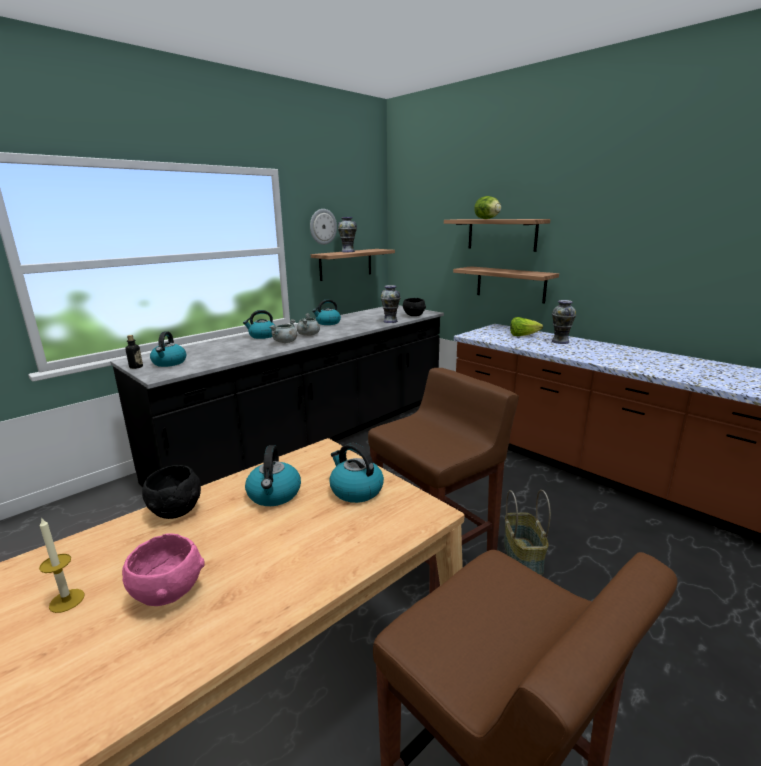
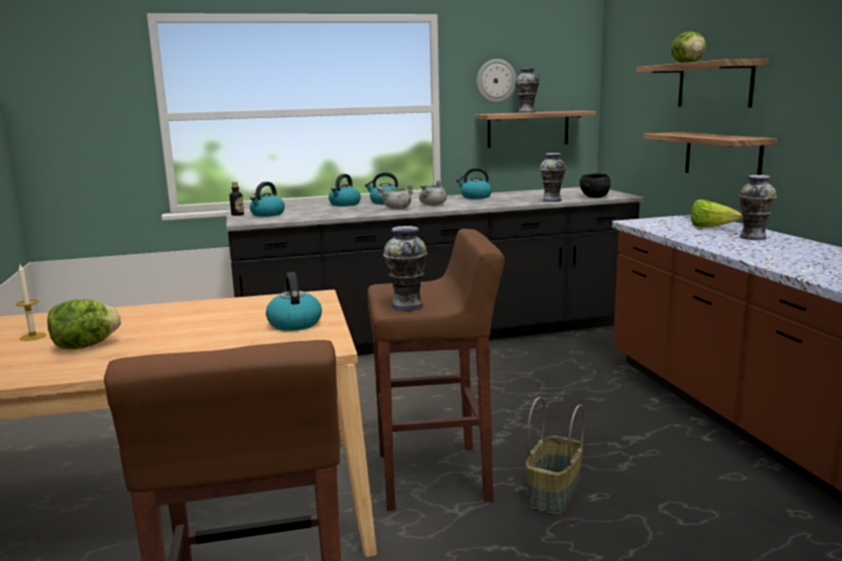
camera: 30 degrees right, 5 degrees down
(168, 593) = (85, 346): pink bowl -> lettuce
(176, 511) = (151, 310): black bowl -> none
(274, 495) = (229, 314): kettle -> kettle (344, 204)
(443, 449) = (408, 305): none -> vase

